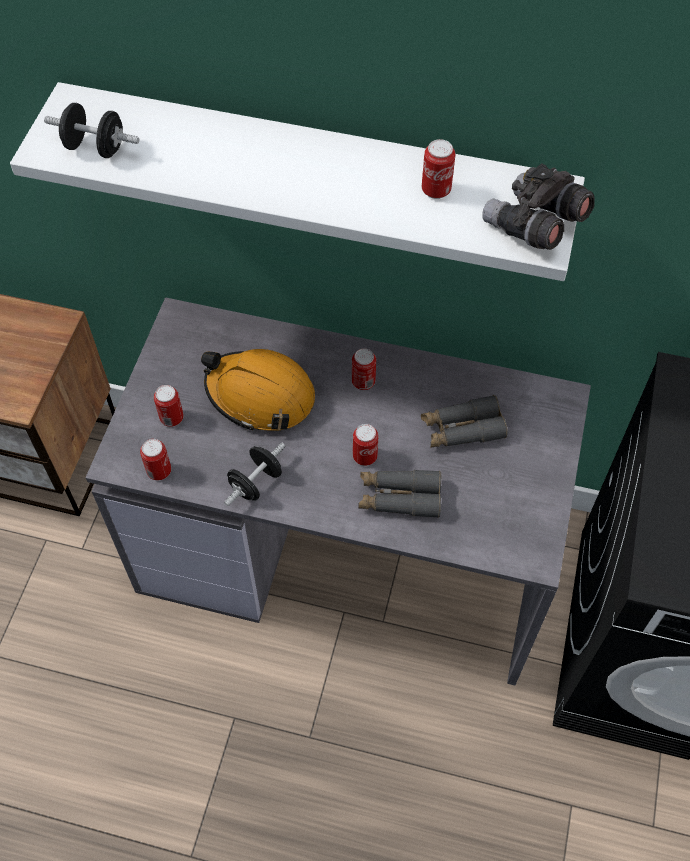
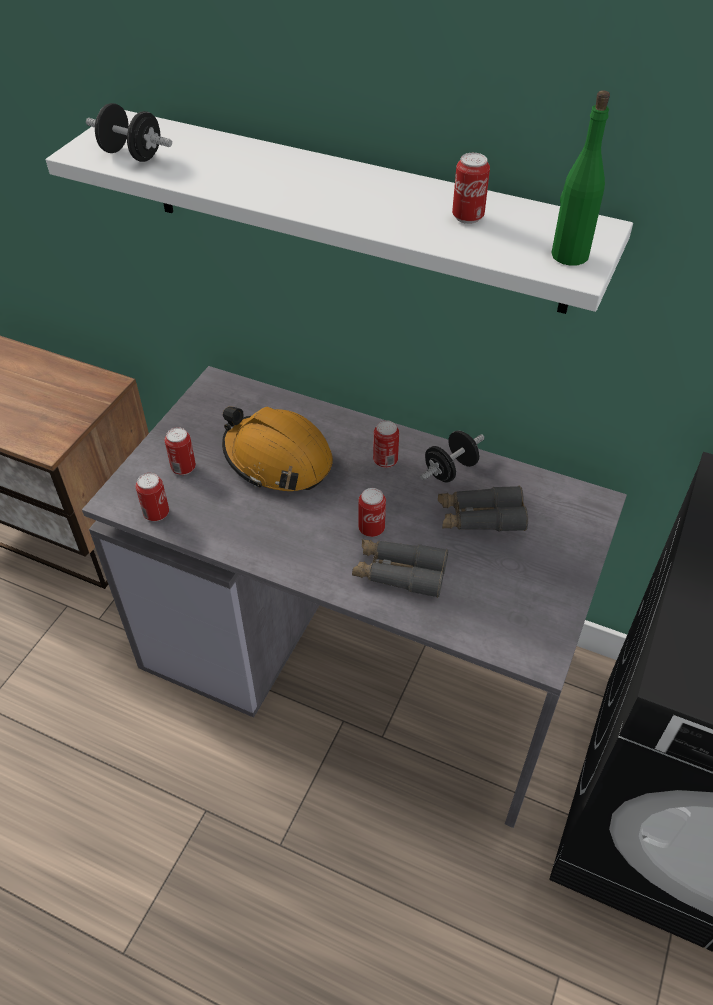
camera: 10 degrees right, 10 degrees down
(256, 483) = (251, 538): black dumbbell -> black dumbbell (450, 470)
(534, 226) = (569, 255): grey binoculars -> green bottle

